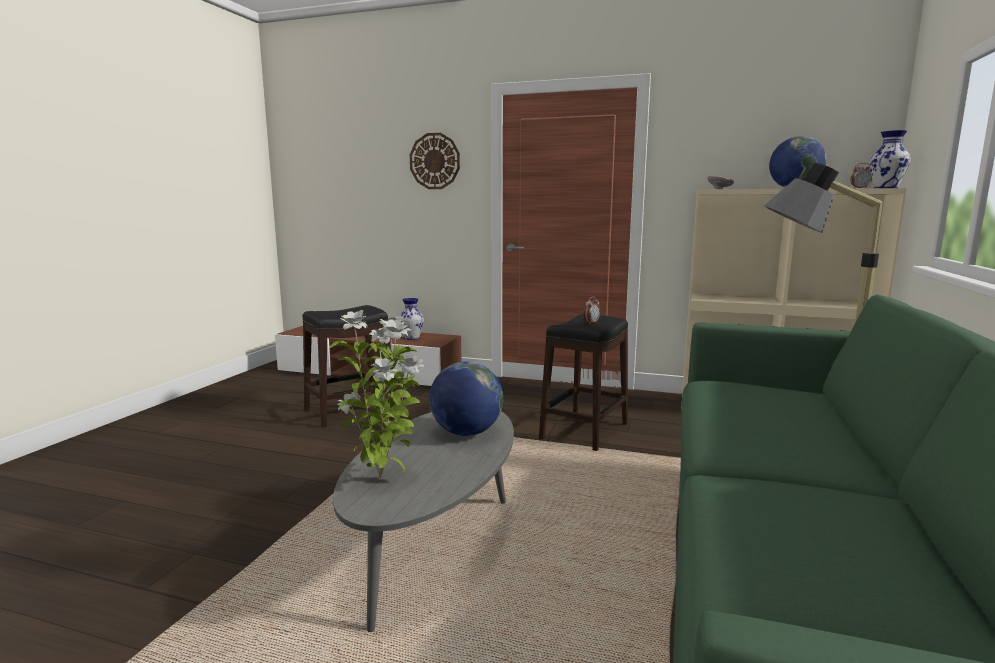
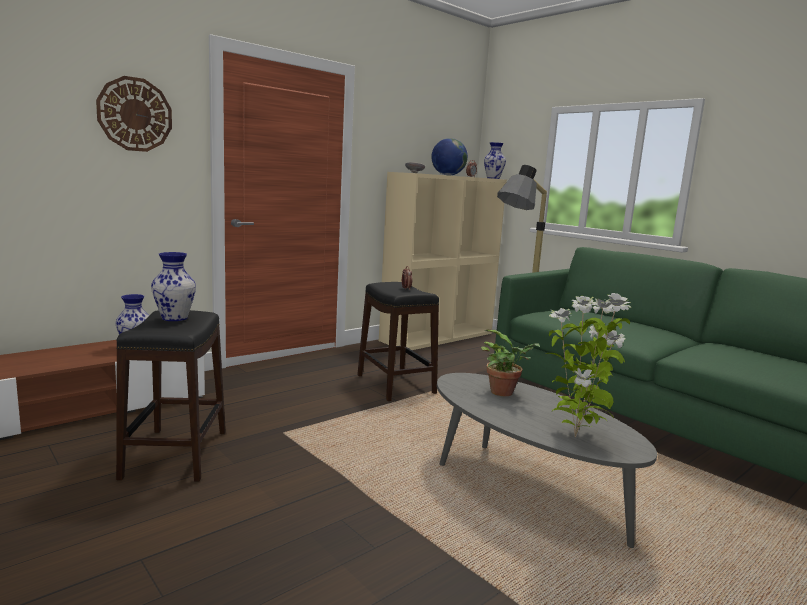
camera: 60 degrees left, 0 degrees up
(351, 309) = (174, 318): none -> vase
(466, 433) = (505, 392): globe -> potted plant

